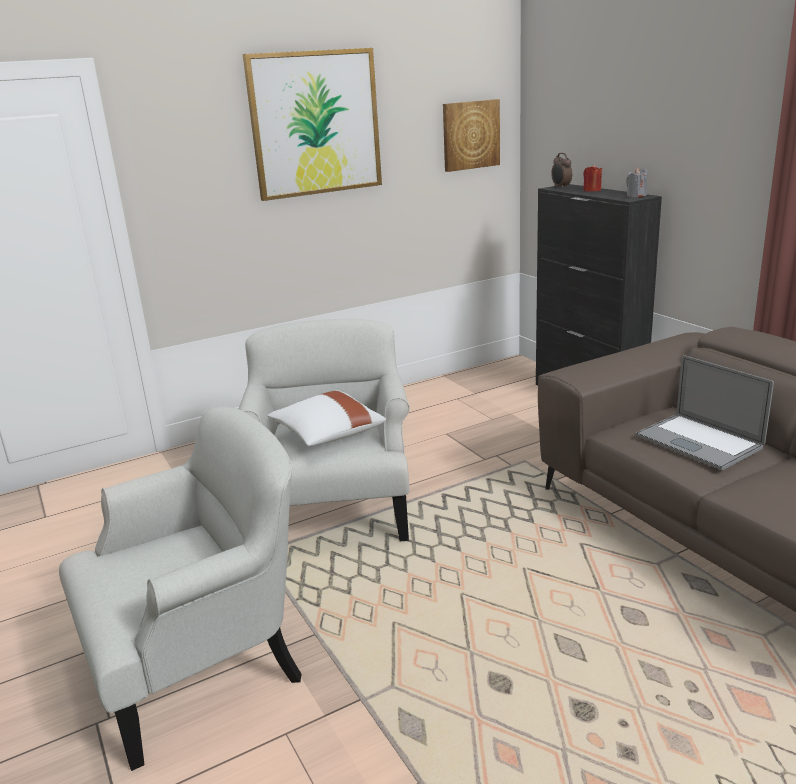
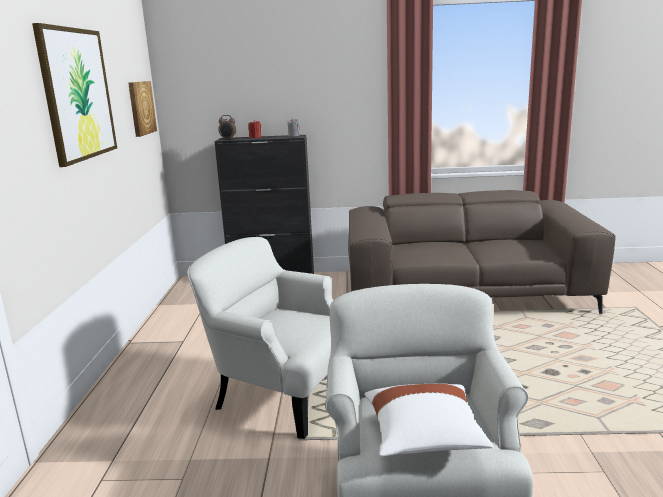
camera: 60 degrees left, 5 degrees down
(327, 434) = (291, 324): white pillow -> white pillow (424, 437)
(698, 441) = (438, 249): laptop -> none

